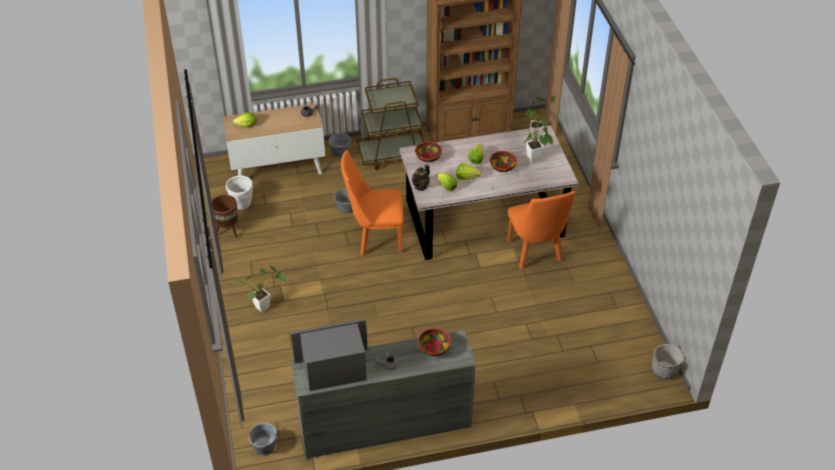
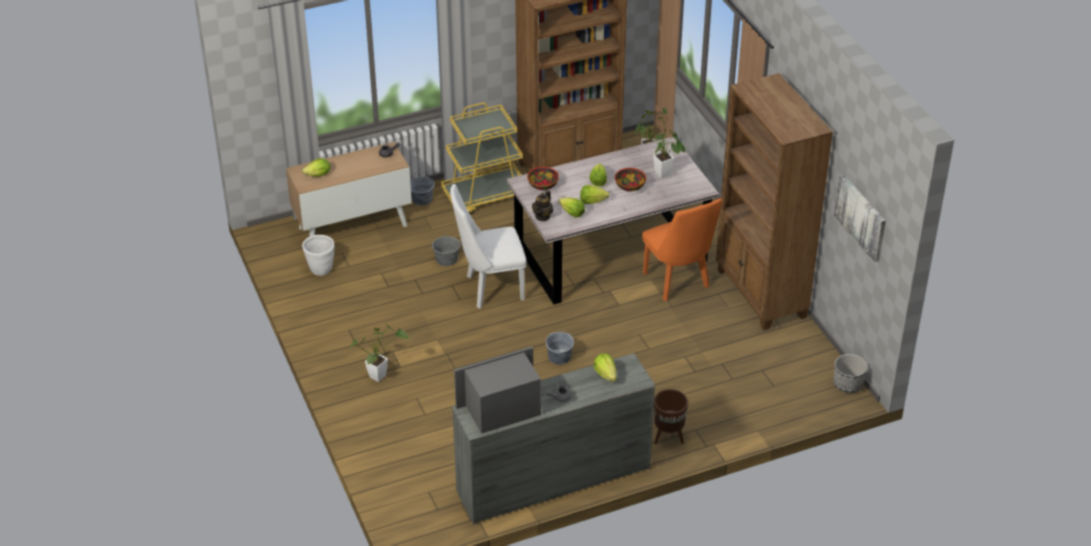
camera: 10 degrees left, 5 degrees down
(227, 231) = (312, 301): brown planter -> brown planter (668, 437)
(264, 445) = (421, 517): grey bucket -> grey bucket (559, 357)
(375, 239) = (489, 289): orange chair -> white chair
(393, 154) = (485, 195): brown cart -> yellow cart
(434, 348) = (606, 374): bowl -> lettuce
(605, 273) = (761, 294): none -> brown bookcase
(691, 231) = (861, 217): none -> picture

